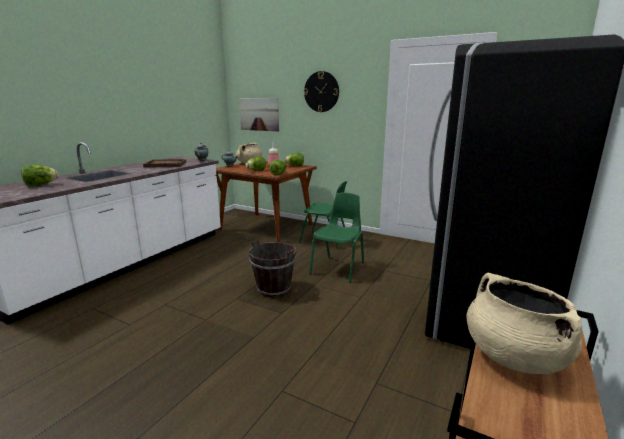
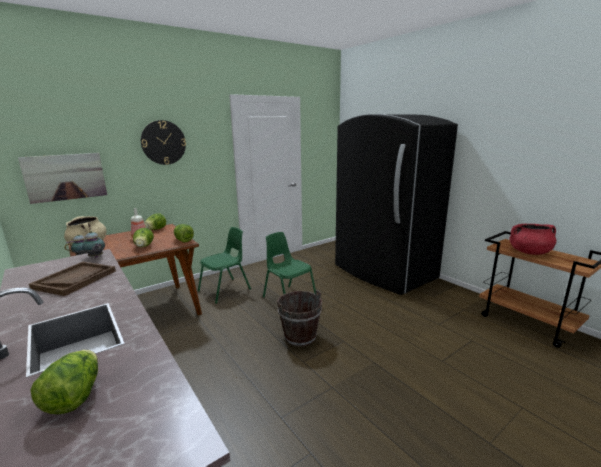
camera: 65 degrees left, 0 degrees up
(513, 356) = (529, 252): beige cooking pot -> red cooking pot

